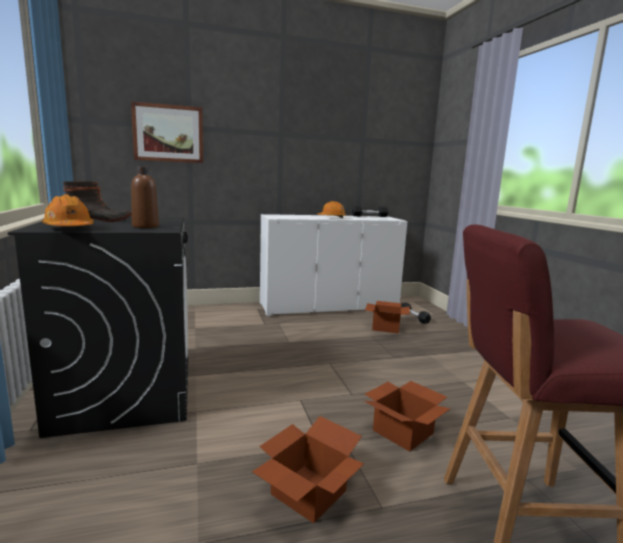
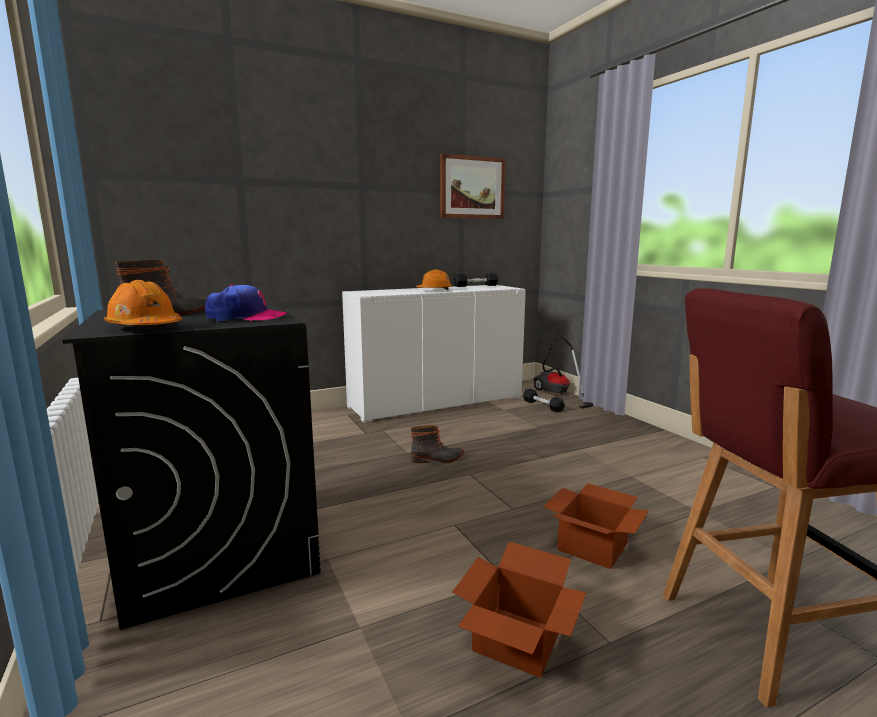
camera: 10 degrees left, 0 degrees up
(145, 226) = (246, 317): brown bottle -> cap
(168, 133) = (212, 189): picture -> picture (472, 187)
(310, 349) = (437, 459): none -> boot
(386, 327) = (516, 421): cardboard box -> none
(431, 310) = (557, 394): none -> vacuum cleaner

